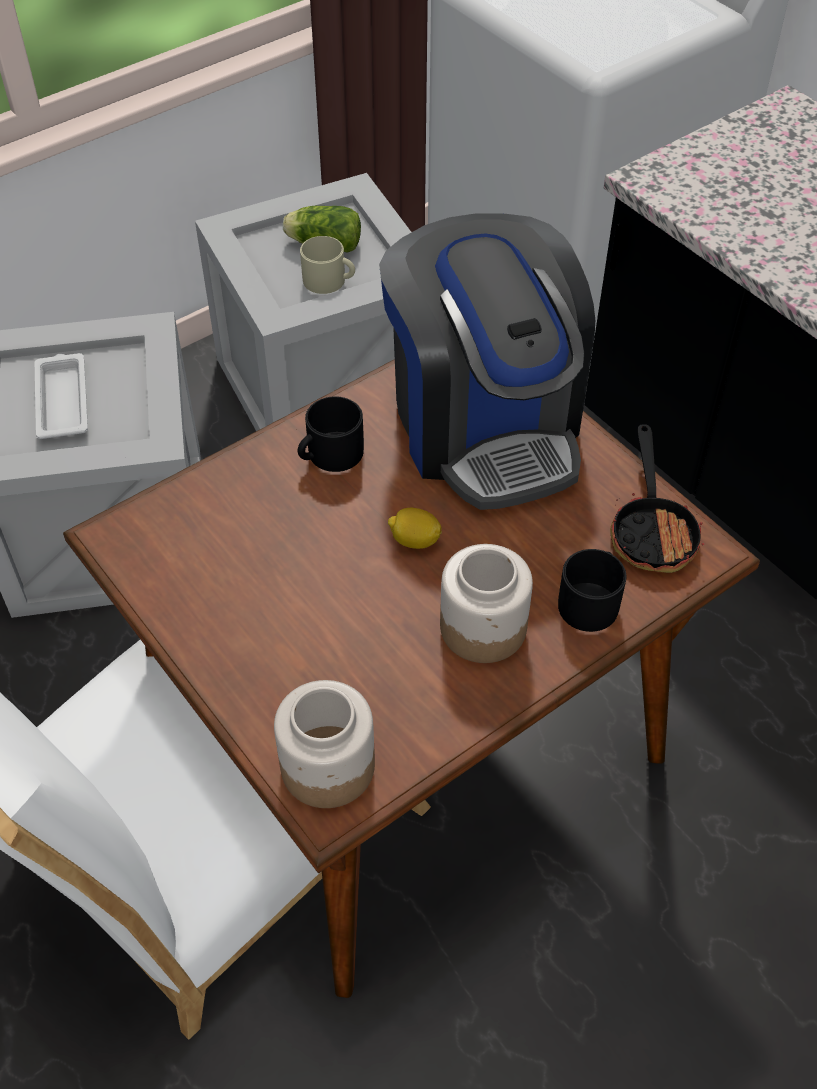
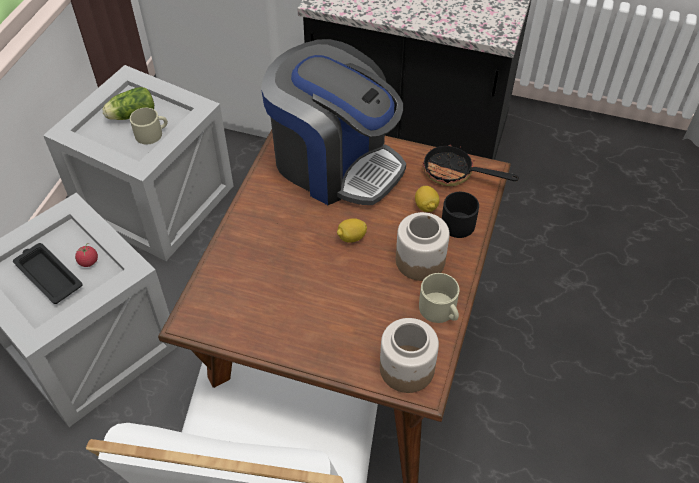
camera: 35 degrees left, 0 degrees up
(62, 400) = (48, 275): white tray -> black tray
(120, 407) = (88, 261): none -> tomato
(329, 454) = (270, 218): black mug -> none
(448, 715) = (440, 311): none -> beige mug
(563, 554) = (426, 206): none -> lemon
(652, 530) = (455, 173): frying pan -> frying pan turned 150 degrees clockwise

